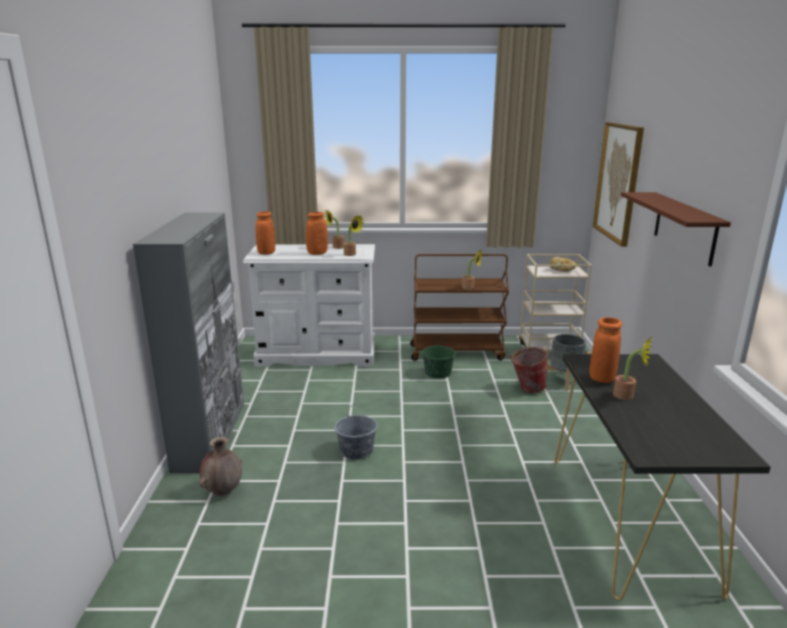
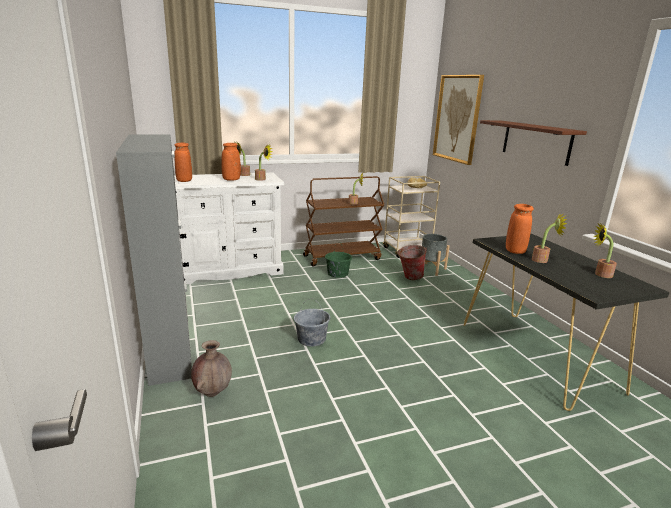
camera: 20 degrees left, 0 degrees up
(690, 426) = (600, 274): none -> potted plant

